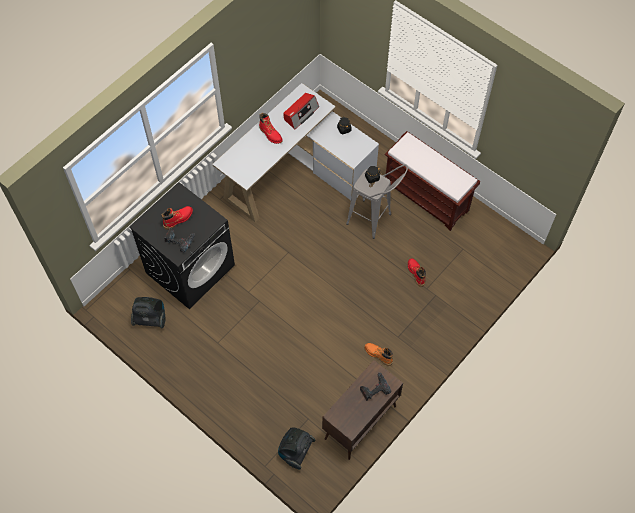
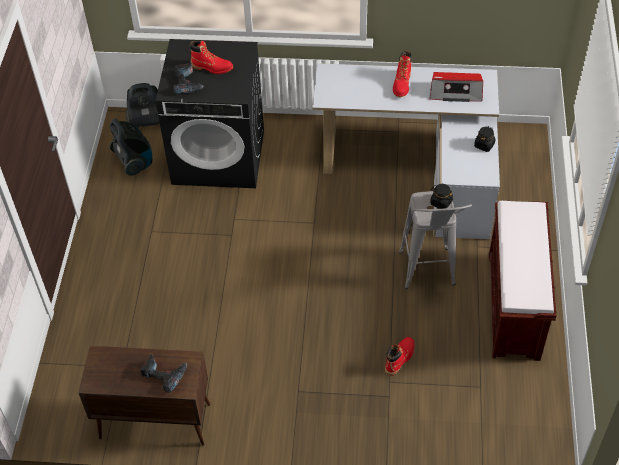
camera: 55 degrees right, 10 degrees down
(295, 451) = (72, 380): vacuum cleaner -> vacuum cleaner (147, 121)
(378, 355) = (257, 386): orange boot -> none

